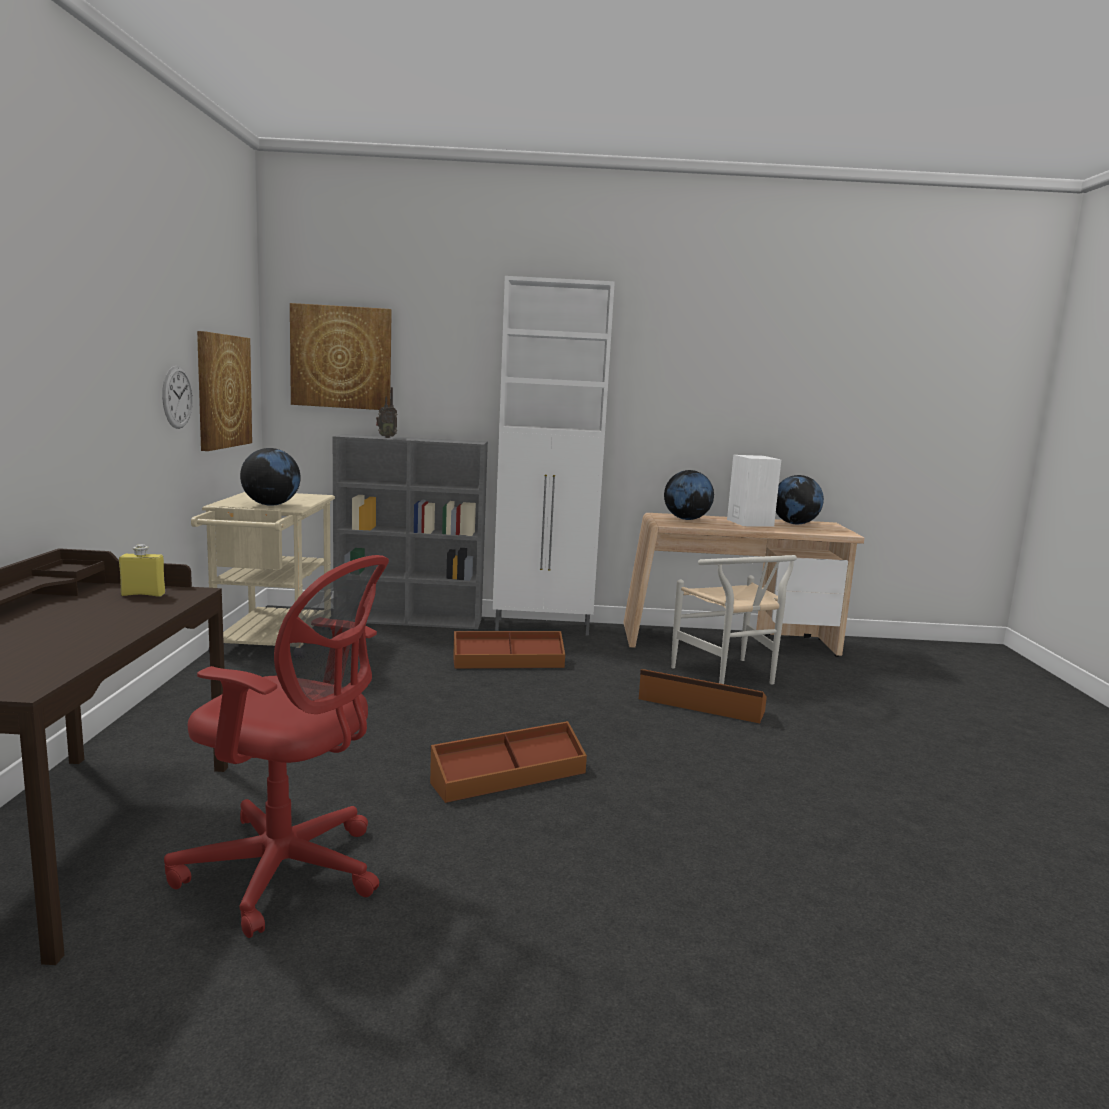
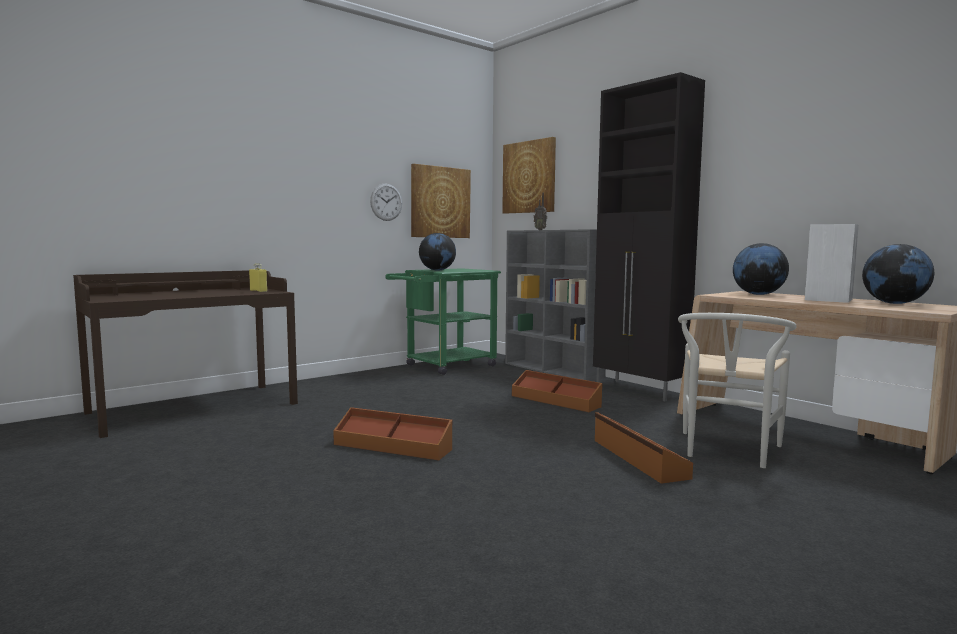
camera: 50 degrees right, 5 degrees down
(270, 644) = (445, 366): beige cart -> green cart
(288, 872) = (213, 442): red office chair -> none
(544, 627) = (639, 390): white cabinet -> black cabinet

